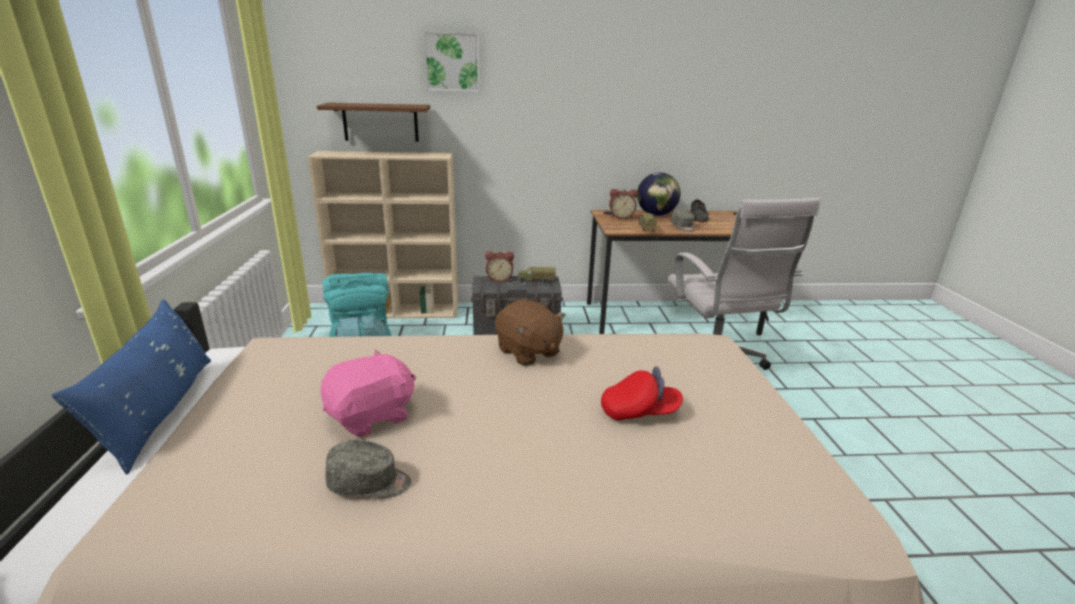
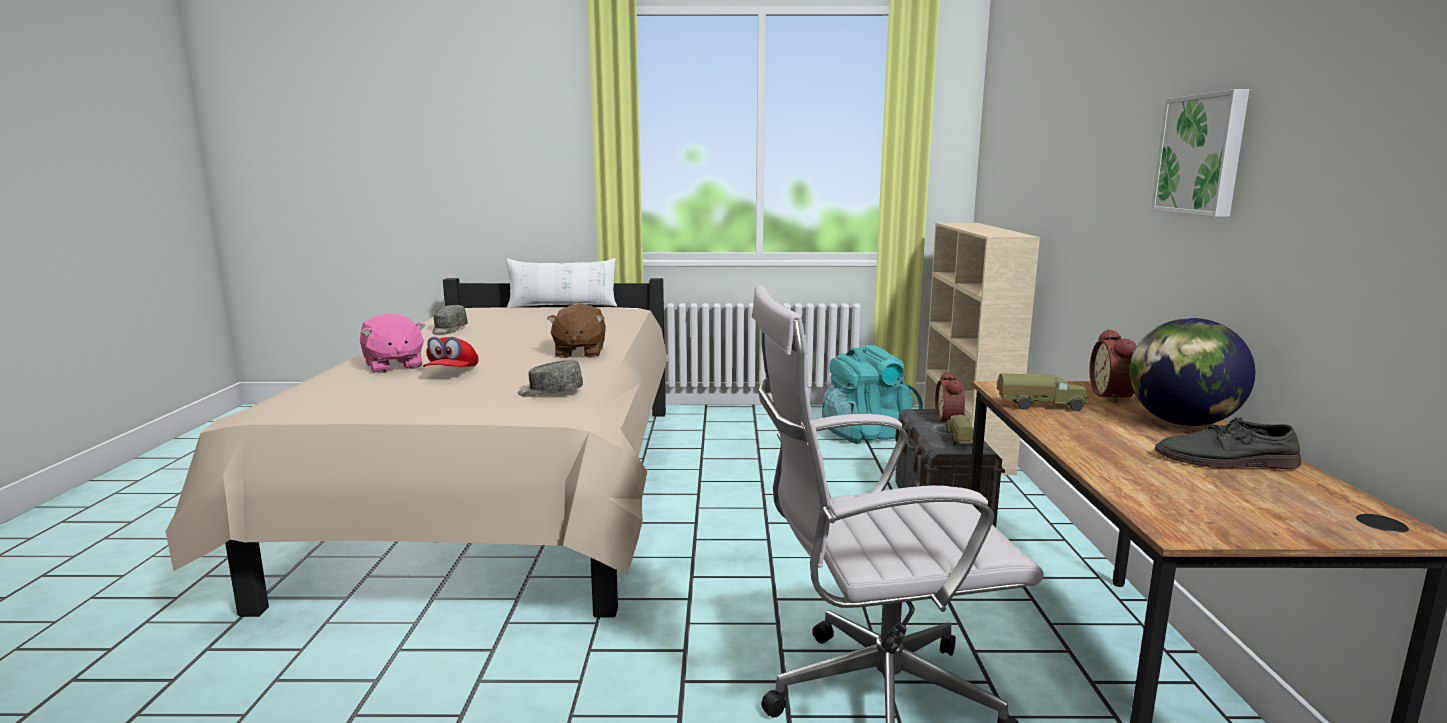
camera: 95 degrees right, 10 degrees down
(160, 410) = (562, 306): blue pillow -> white pillow
(372, 416) = (514, 327): pink plush toy -> pink plush toy (393, 366)
(380, 122) = (1015, 191): brown shelf -> none
(452, 62) = (1064, 103): picture -> picture (1203, 154)
(528, 352) = (579, 353): brown plush toy -> brown plush toy turned 60 degrees counterclockwise
(683, 227) = (1089, 434): grey cap -> grey cap (550, 392)

